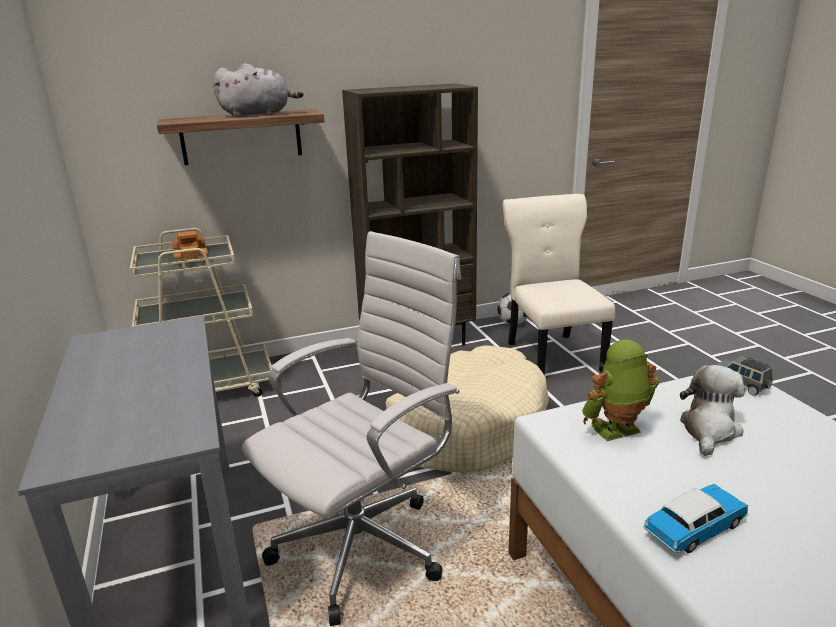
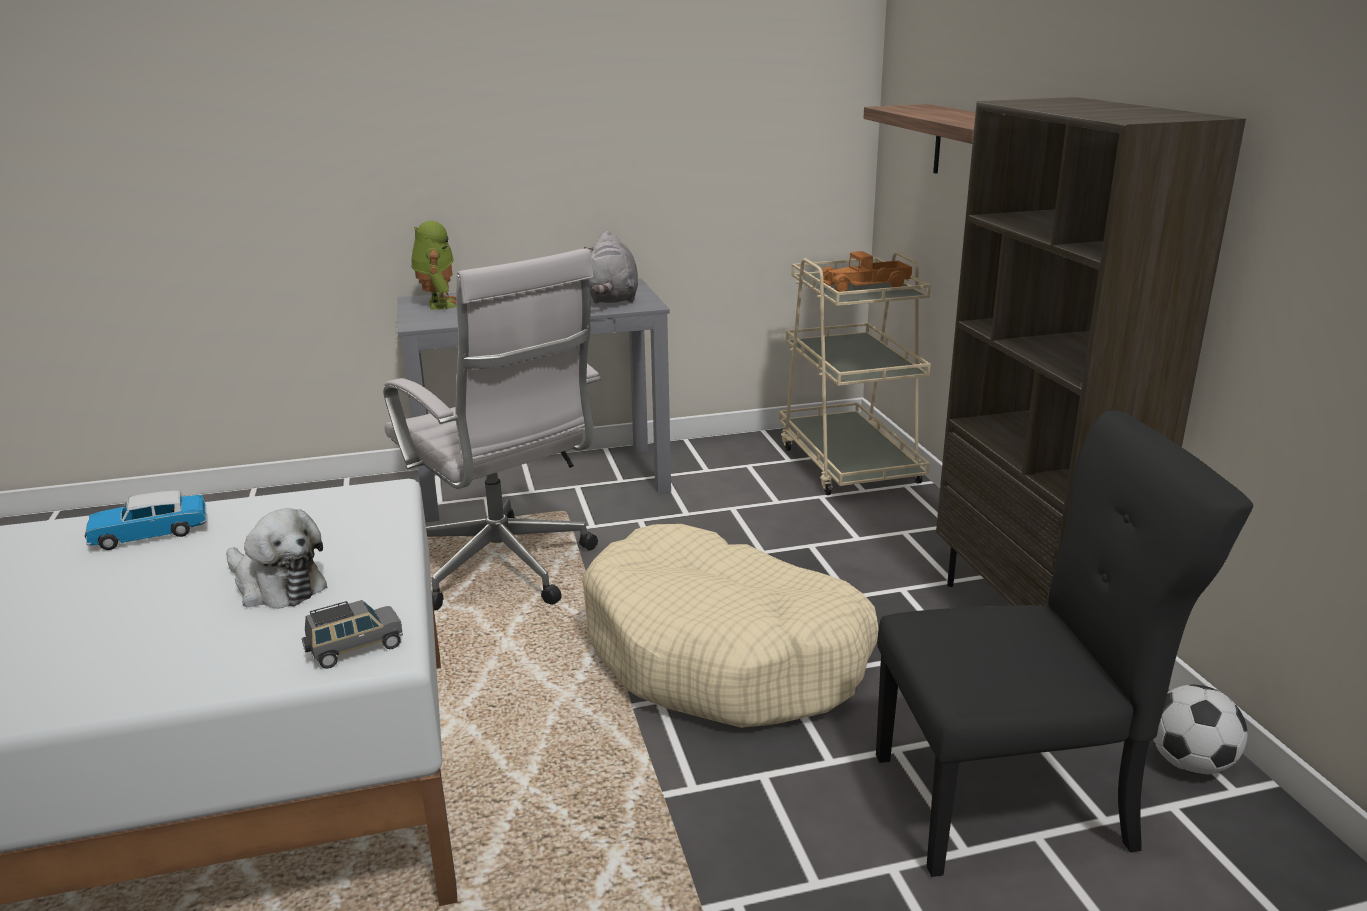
camera: 95 degrees right, 0 degrees up
(258, 115) = (960, 116): grey plush toy -> grey plush toy (612, 299)
(552, 355) = (1012, 801): beige chair -> black chair
(617, 431) = (331, 526): toy robot -> toy robot (438, 304)
(695, 529) = (149, 534): toy car -> toy car turned 90 degrees clockwise

